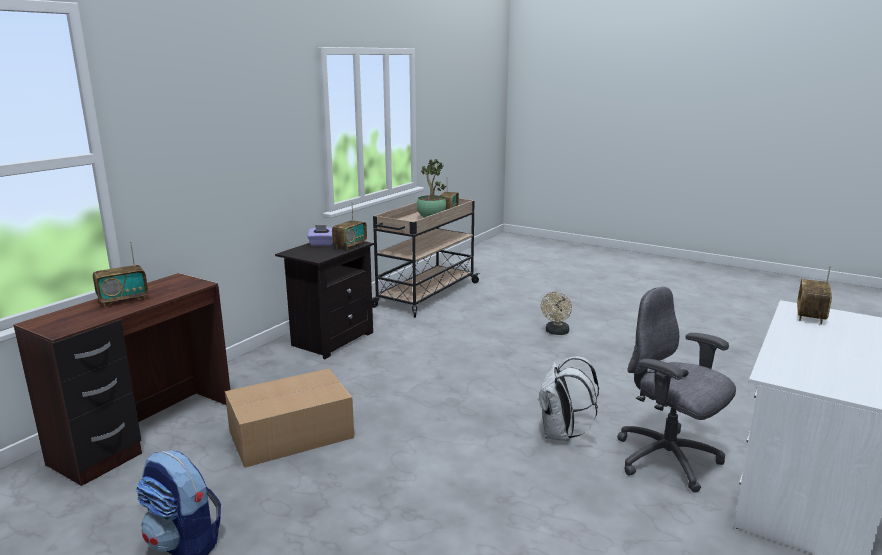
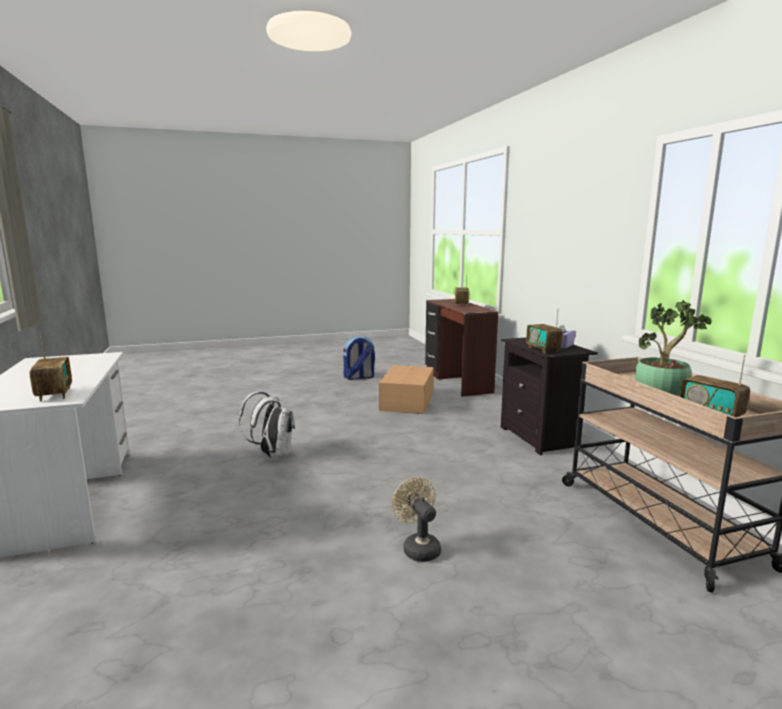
camera: 130 degrees right, 5 degrees down
(668, 460) = (184, 470): grey office chair -> none

